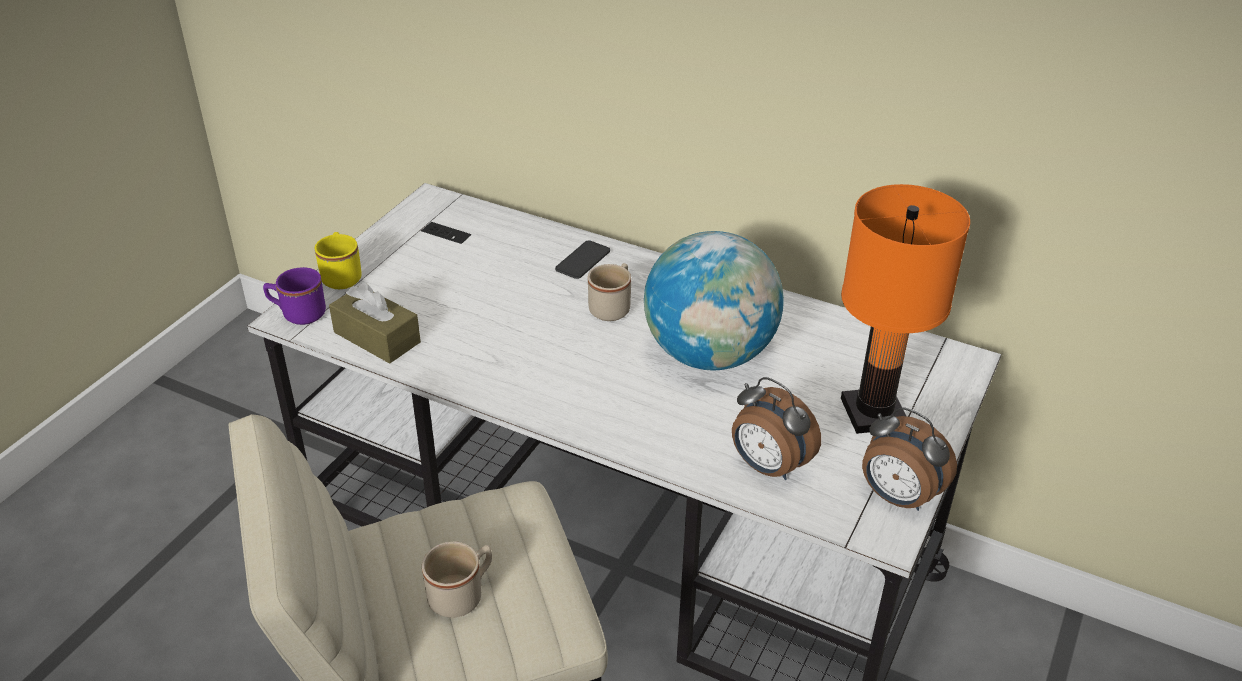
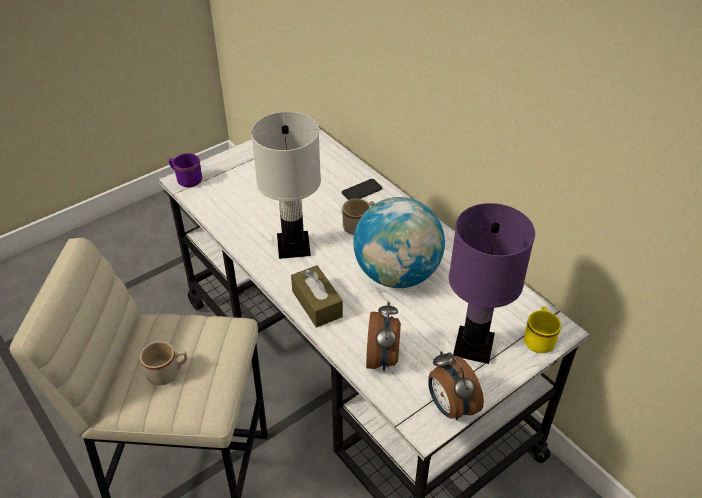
camera: 25 degrees right, 5 degrees up
(341, 275) = (223, 163): yellow mug -> yellow mug (539, 339)
(377, 337) = (218, 206): brown tissue box -> brown tissue box (317, 304)
(534, 360) = (293, 246): none -> white table lamp
(768, 467) = (383, 358): alarm clock -> alarm clock turned 150 degrees counterclockwise
(872, 412) = (473, 345): orange table lamp -> purple table lamp

